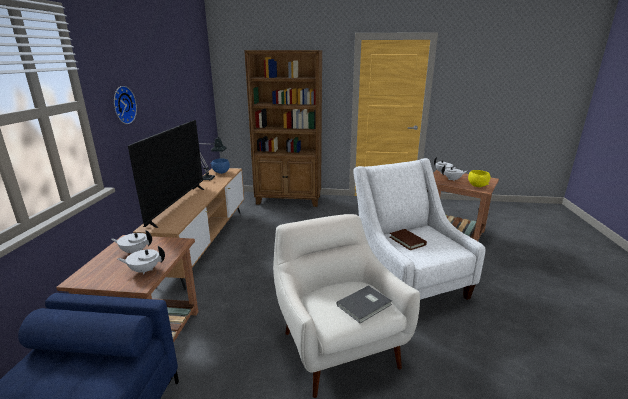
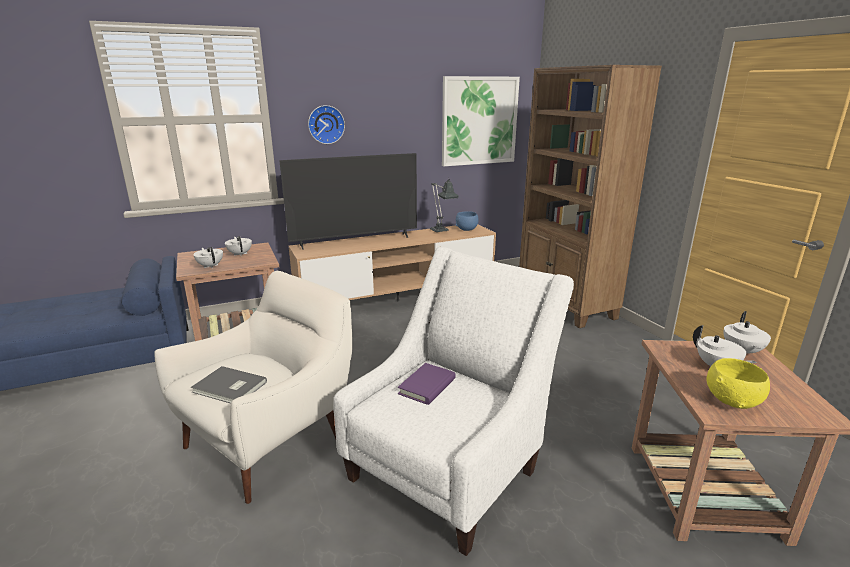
camera: 60 degrees right, 0 degrees up
(194, 90) = (479, 121): none -> picture
(407, 241) = (427, 386): brown book -> purple book

